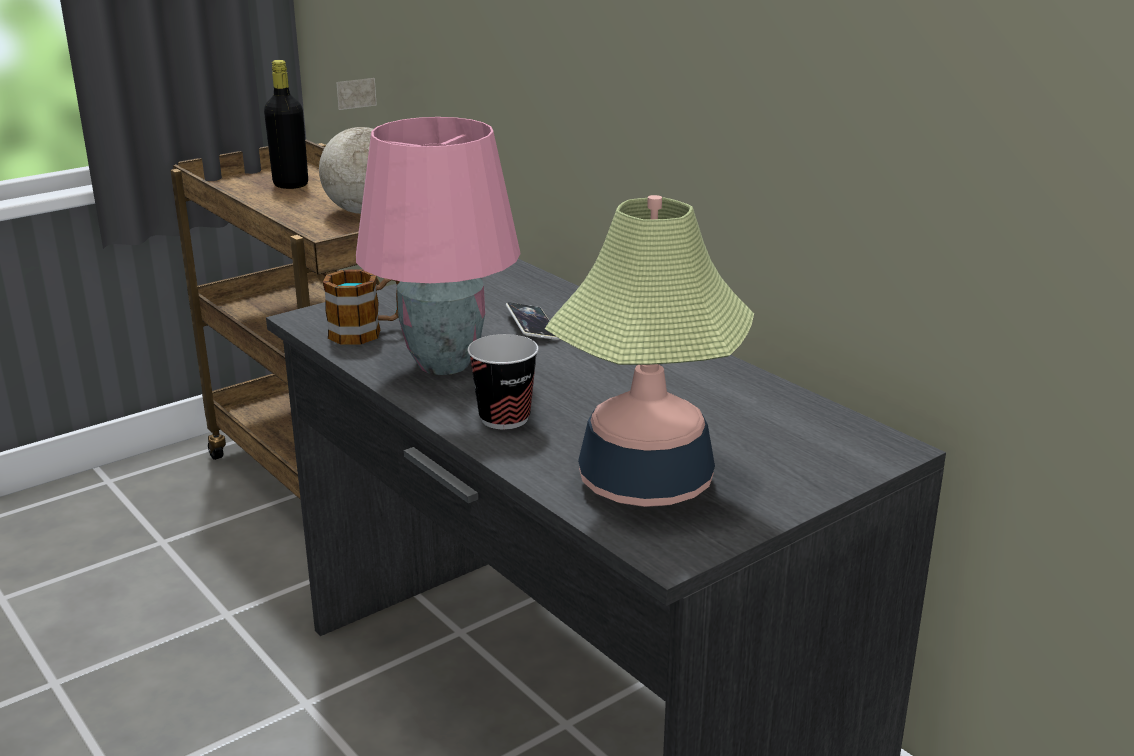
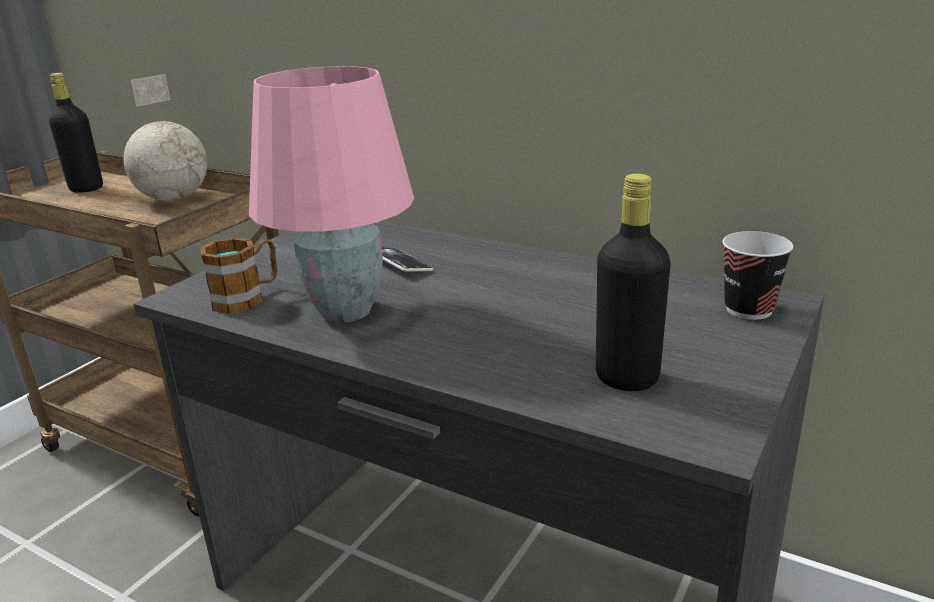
camera: 20 degrees left, 0 degrees up
(504, 418) = (445, 348): cup -> cup (749, 309)
(646, 483) = (627, 378): table lamp -> black bottle

